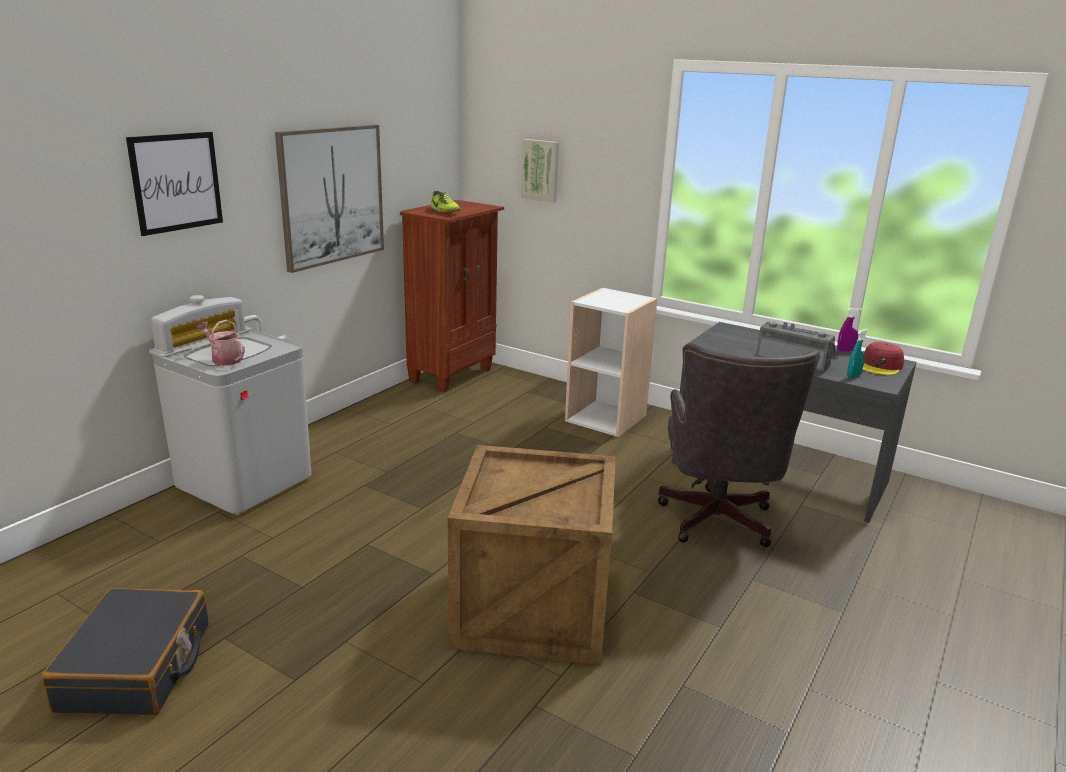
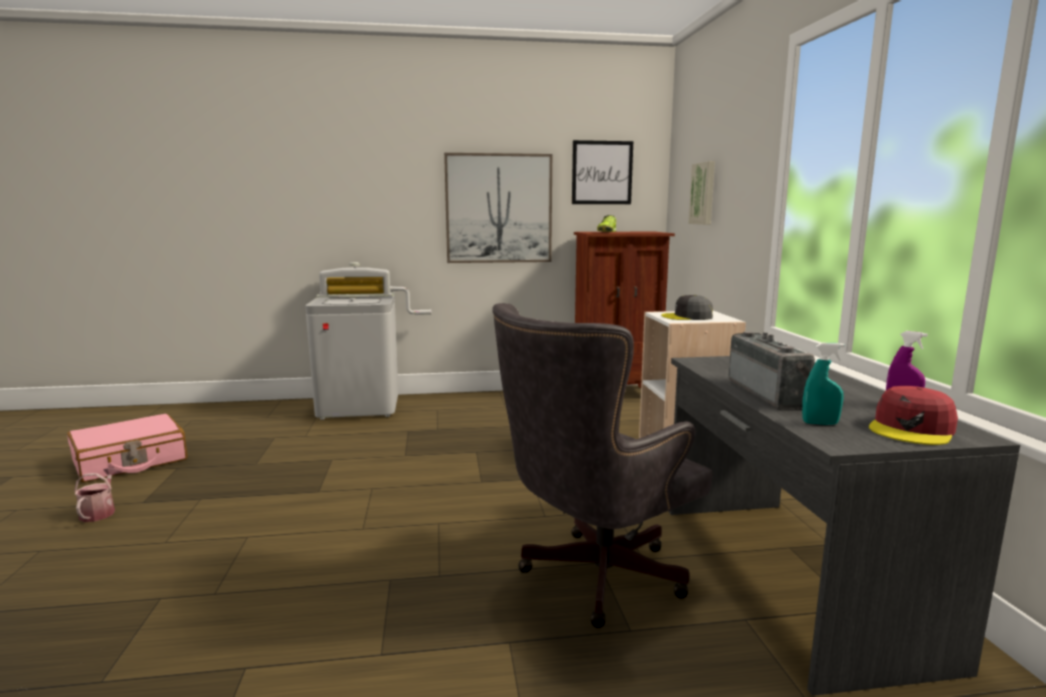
camera: 50 degrees right, 10 degrees down
(137, 667) = (130, 461): black suitcase -> pink suitcase
(176, 182) = (355, 181): picture -> picture (602, 173)
(224, 359) = (336, 302): watering can -> watering can (99, 512)
(535, 607) = (313, 544): crate -> none
(615, 301) = (687, 317): none -> grey cap
(880, 366) = (912, 429): red cap -> red cap turned 45 degrees counterclockwise

